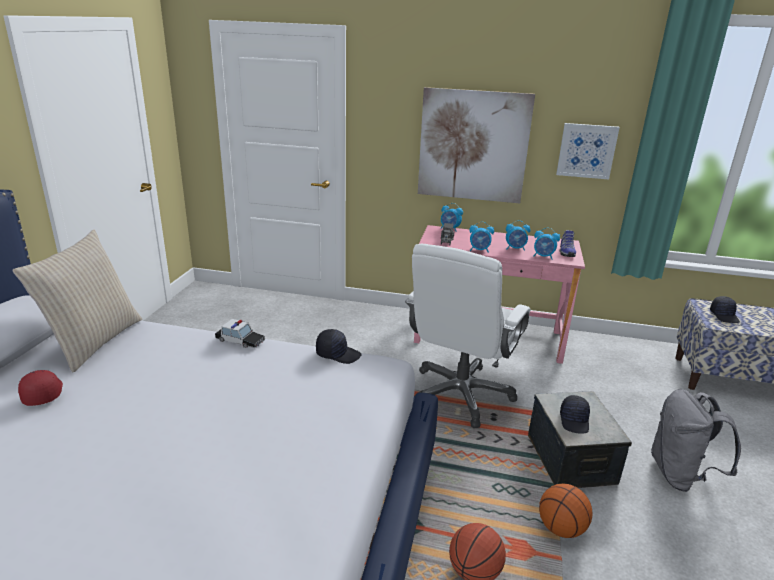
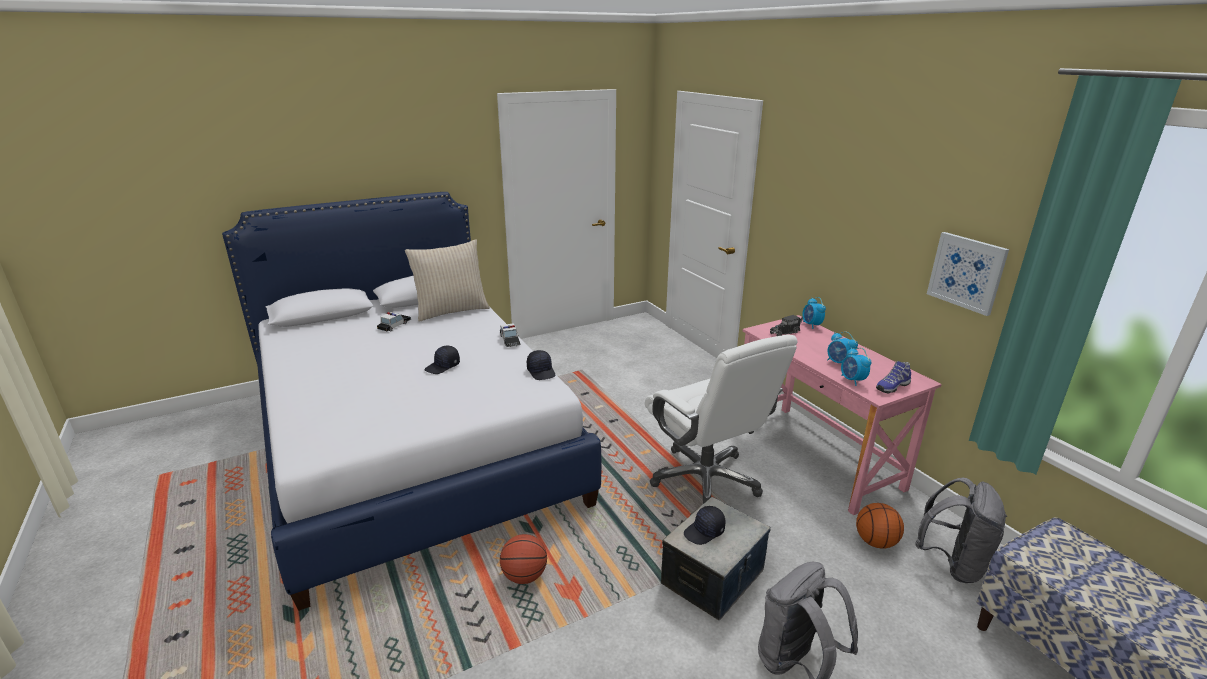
camera: 50 degrees right, 0 degrees up
(42, 394) = (394, 325): red cap -> toy car
(460, 394) = (706, 480): white office chair -> white office chair turned 105 degrees counterclockwise
(473, 146) = (850, 240): picture -> none
(479, 250) = (796, 351): alarm clock -> none
(561, 528) = (619, 604): basketball -> basketball (875, 542)
(634, 361) = (952, 563): none -> grey backpack
(724, 316) = (1064, 556): black cap -> black cap (443, 366)

